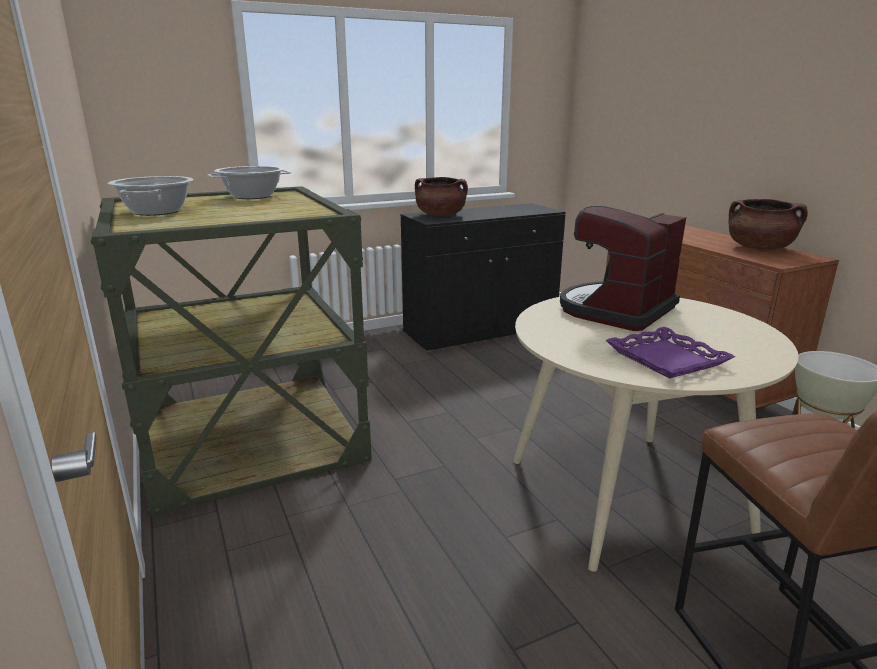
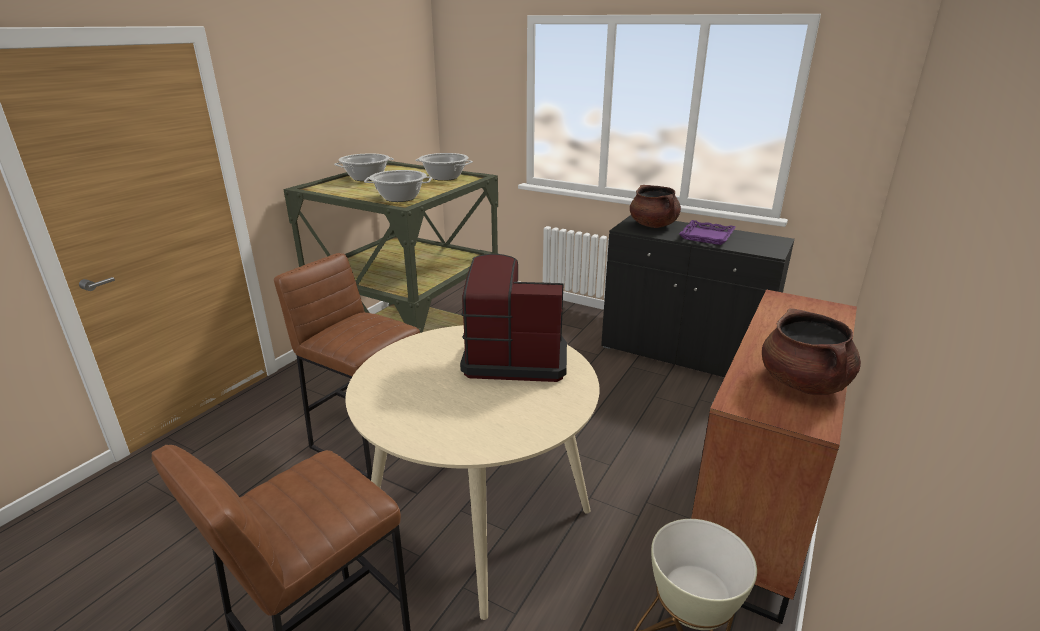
camera: 55 degrees right, 5 degrees up
(293, 213) = (399, 198): none -> cooking pot
(429, 527) = (367, 441): none -> brown stool
(667, 359) = (410, 400): purple tray -> purple tray (707, 236)

